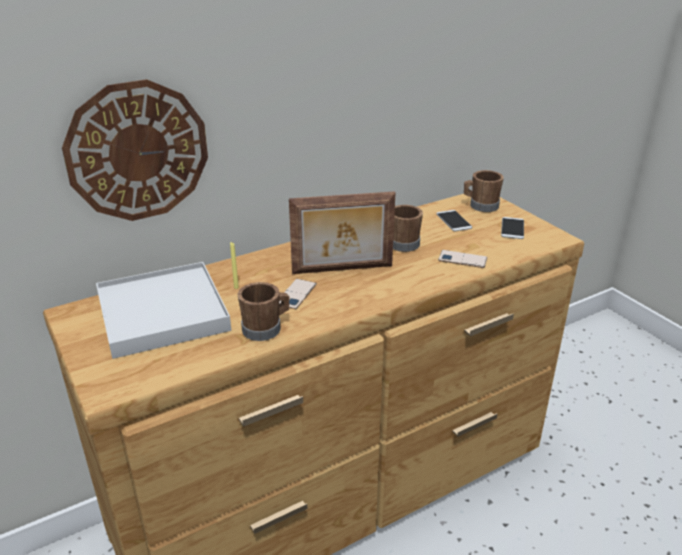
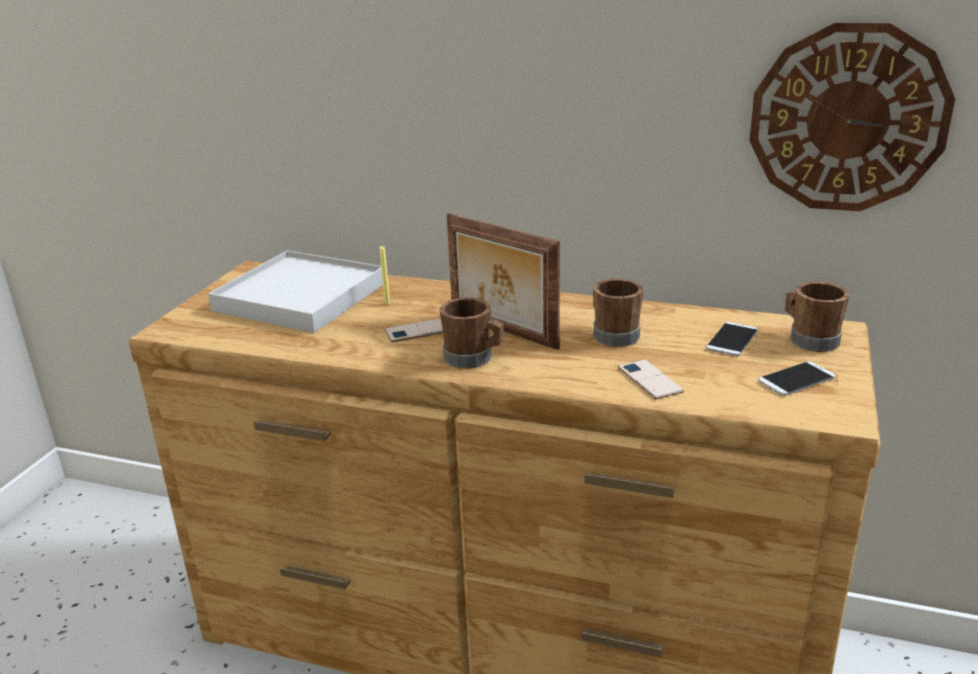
camera: 50 degrees right, 5 degrees down
(138, 152) = (347, 123): wall clock -> wall clock (847, 119)
(266, 328) = (339, 344): brown mug -> brown mug (473, 359)

